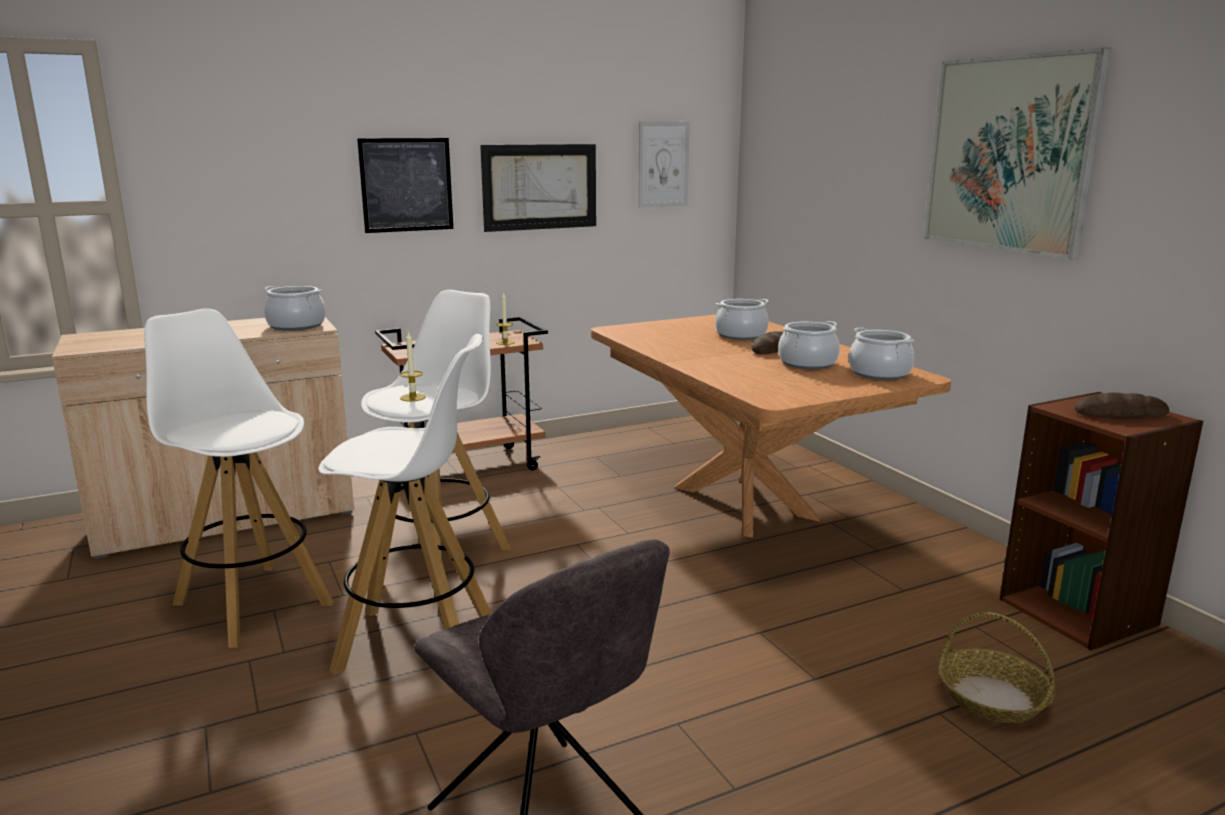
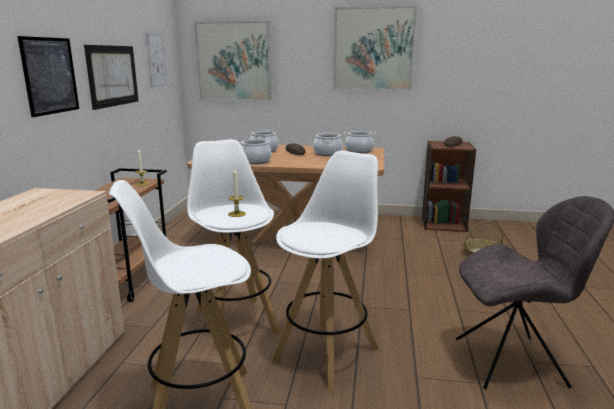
camera: 55 degrees left, 0 degrees up
(296, 325) = (61, 197): cooking pot -> cooking pot (255, 161)
(797, 170) = (233, 61): none -> picture

